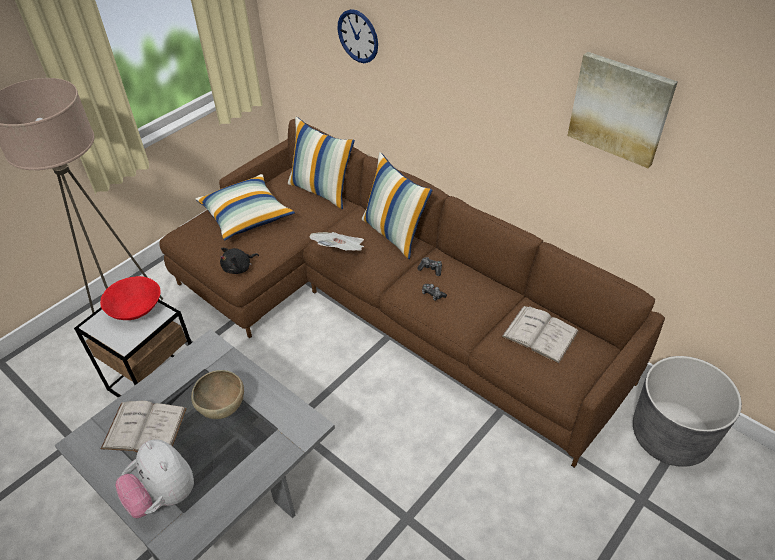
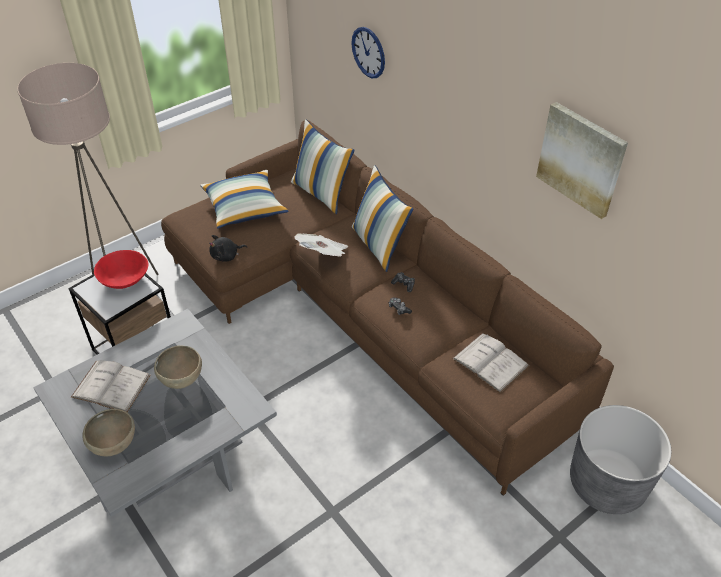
camera: 10 degrees right, 0 degrees up
(164, 495) = (115, 445): plush toy -> brown bowl

